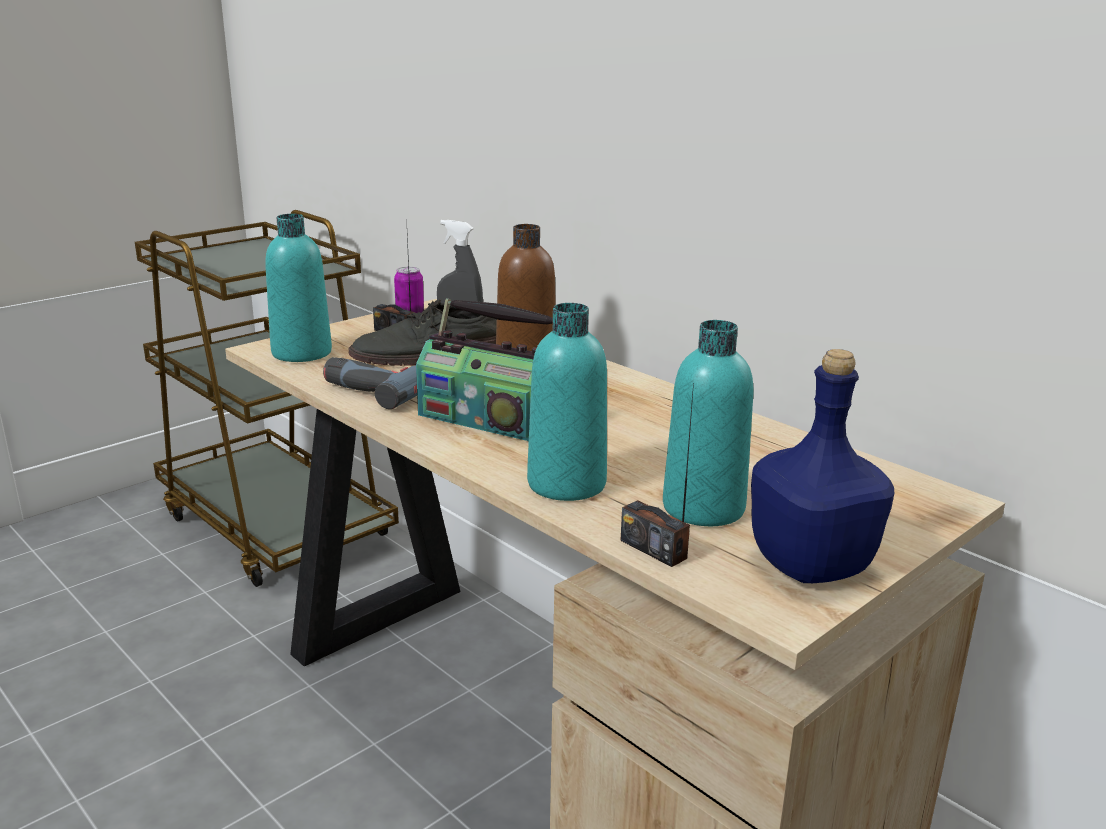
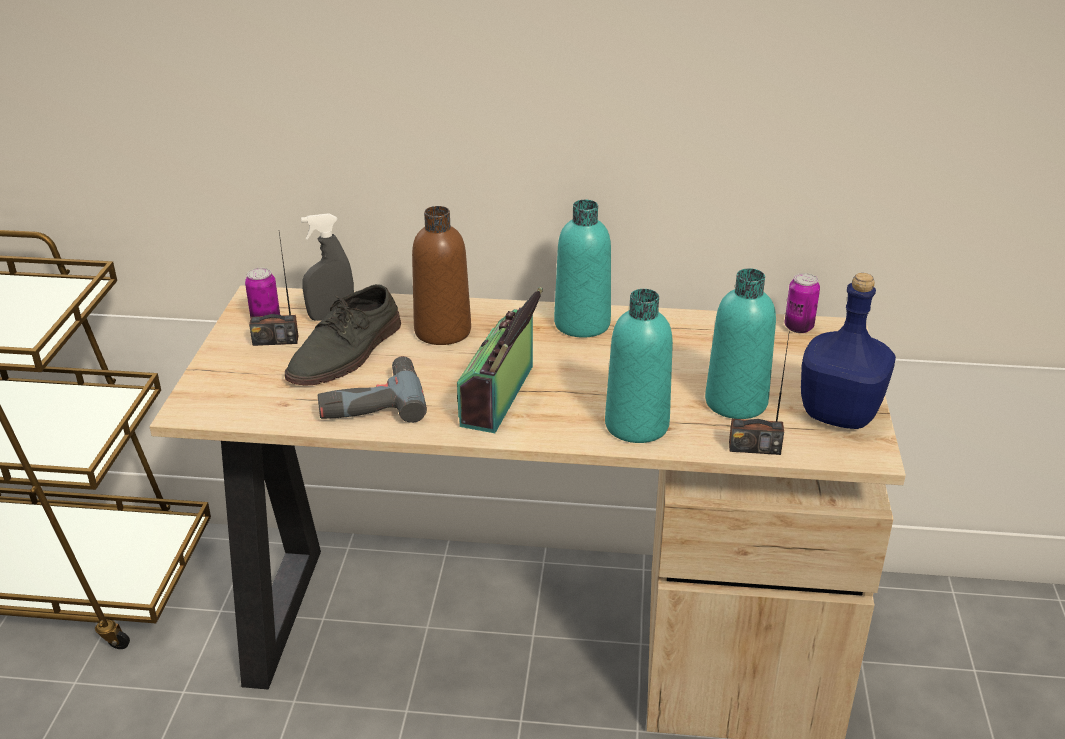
camera: 40 degrees left, 10 degrees up
(302, 353) = (235, 399): turquoise bottle -> turquoise bottle (582, 324)
(488, 420) = (501, 396): radio -> radio turned 120 degrees clockwise
(895, 480) = (798, 327): none -> can

